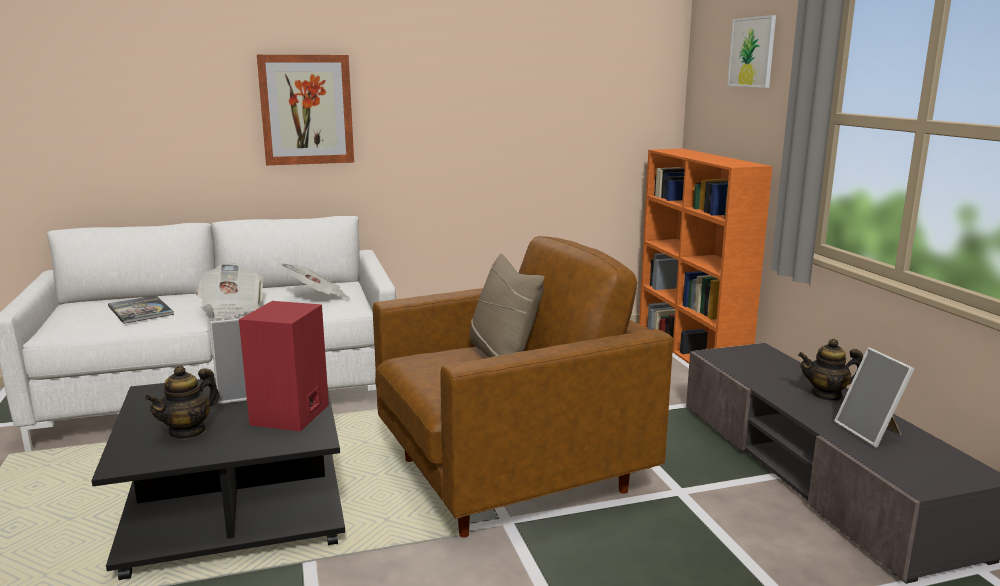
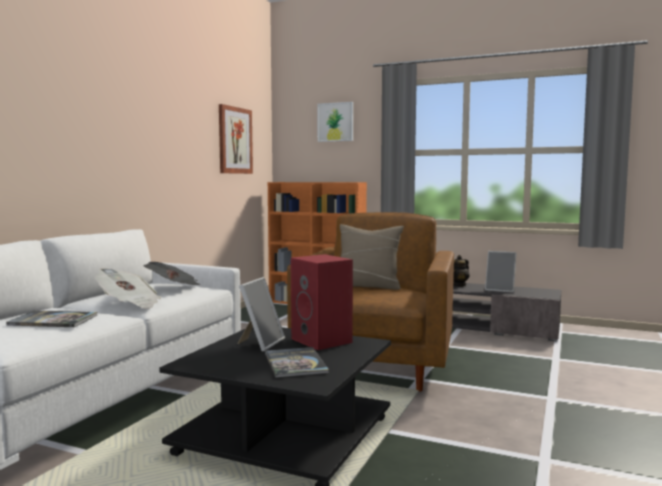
camera: 50 degrees left, 10 degrees down
(188, 431) = (295, 363): teapot -> book
(306, 110) = (90, 141): picture -> picture (235, 140)

